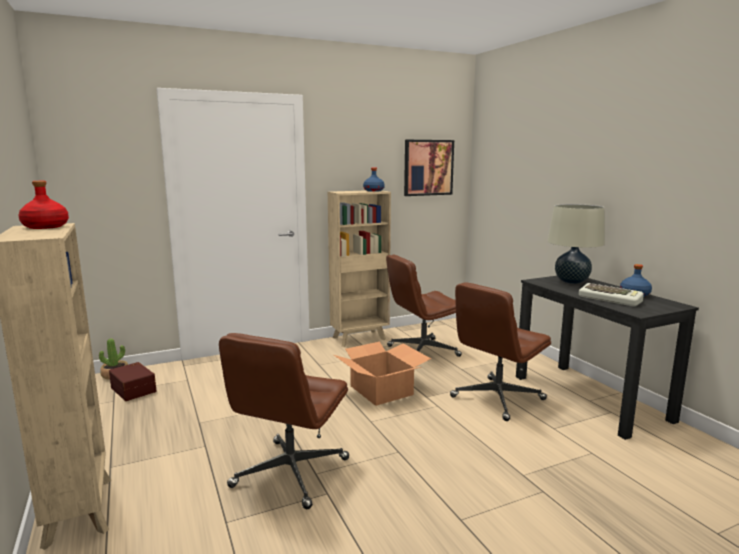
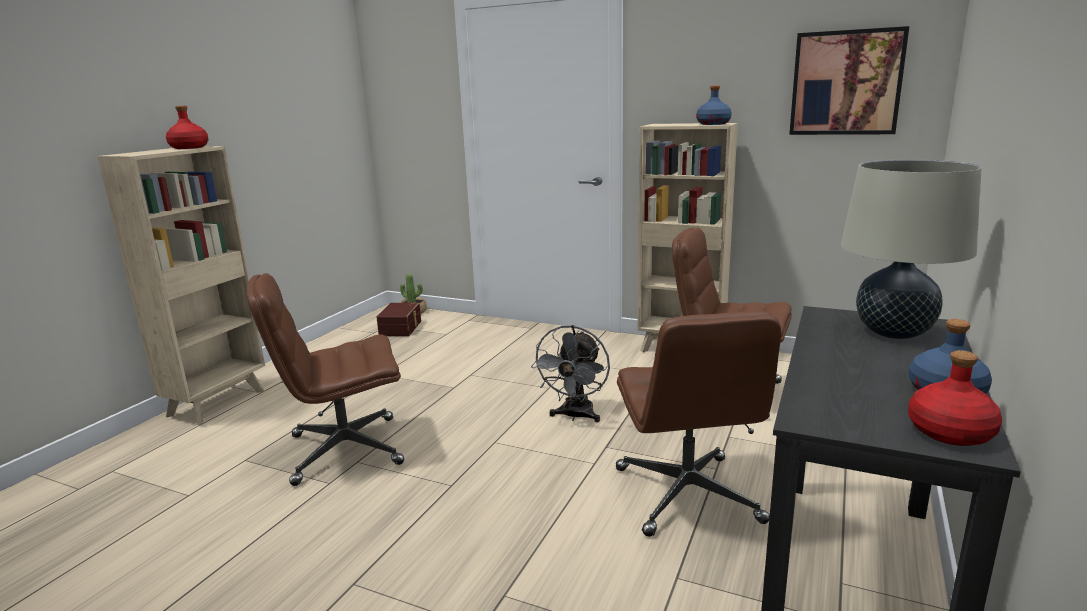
camera: 50 degrees right, 5 degrees up
(382, 390) = (575, 416): cardboard box -> grey fan
(497, 399) = (688, 496): brown office chair -> brown office chair turned 105 degrees counterclockwise
(610, 299) = (848, 381): keyboard -> none
(665, 304) = (949, 432): none -> red bottle

